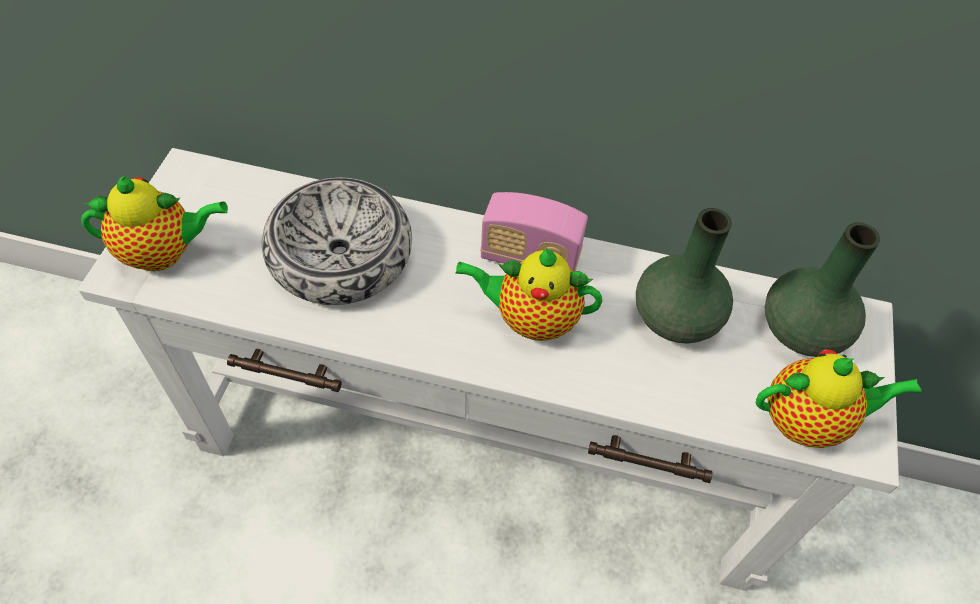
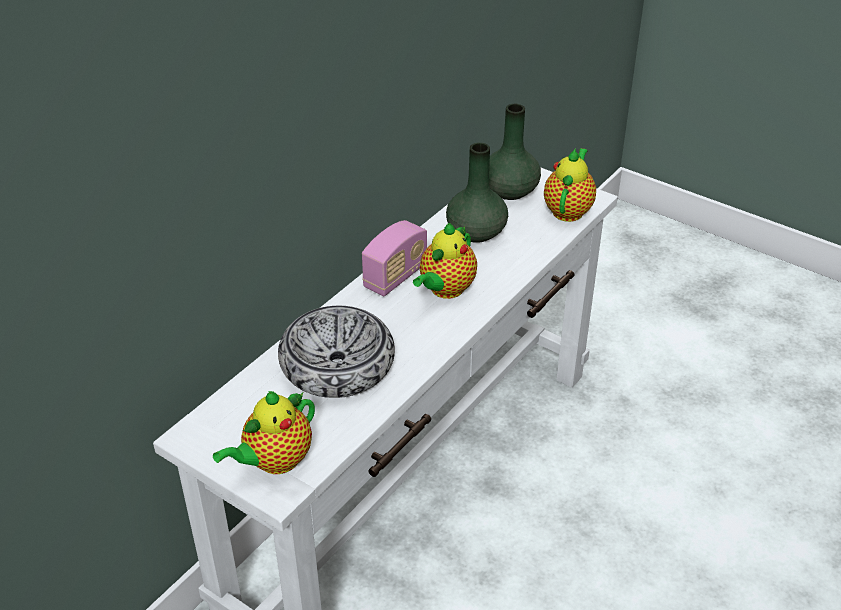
camera: 65 degrees left, 15 degrees down
(164, 253) = (274, 462): teapot -> teapot turned 150 degrees counterclockwise

